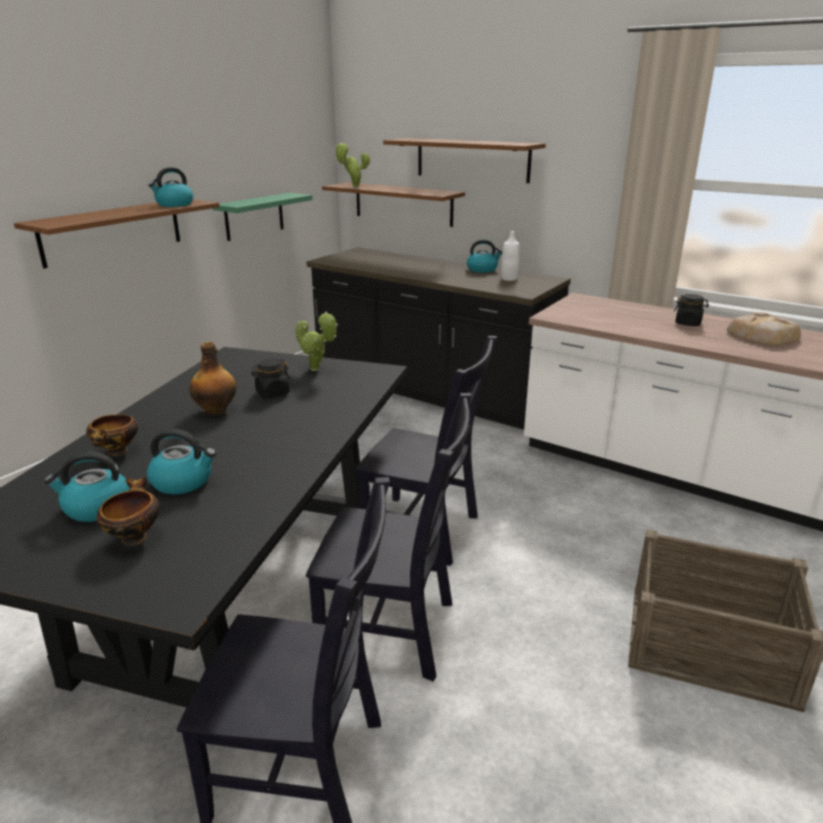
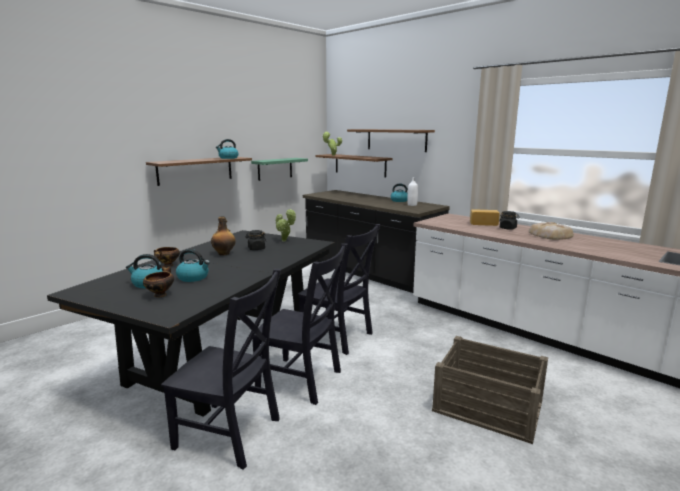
camera: 10 degrees right, 10 degrees down
(643, 314) = (483, 223): none -> bread

